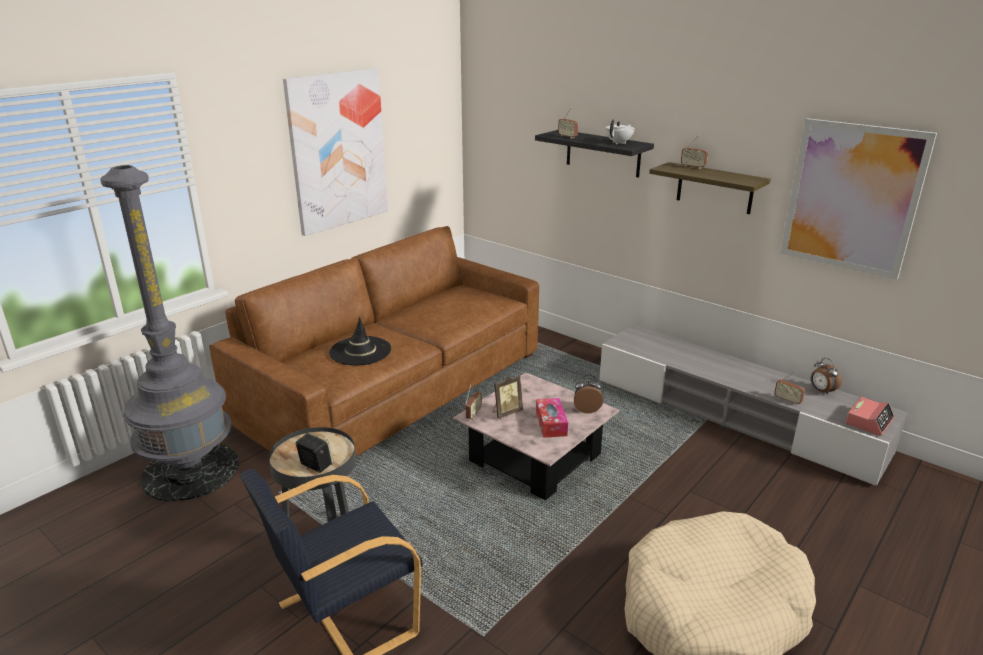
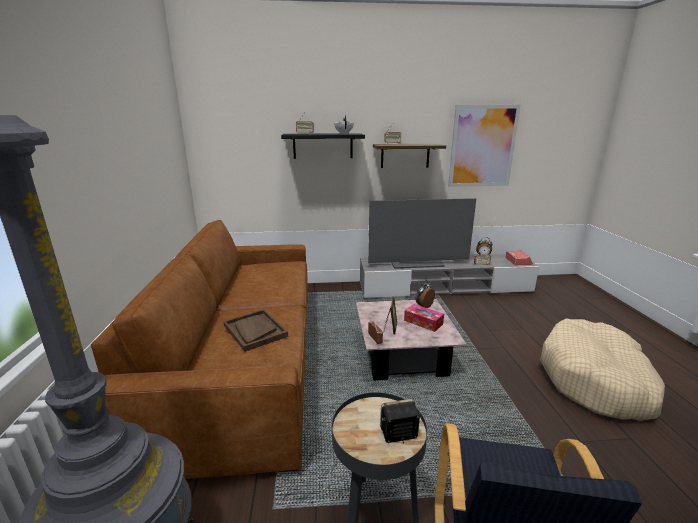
camera: 45 degrees left, 5 degrees down
(338, 150) = (126, 155): picture -> none
(360, 351) = (255, 331): black hat -> brown tray
(693, 359) = (417, 263): none -> television

